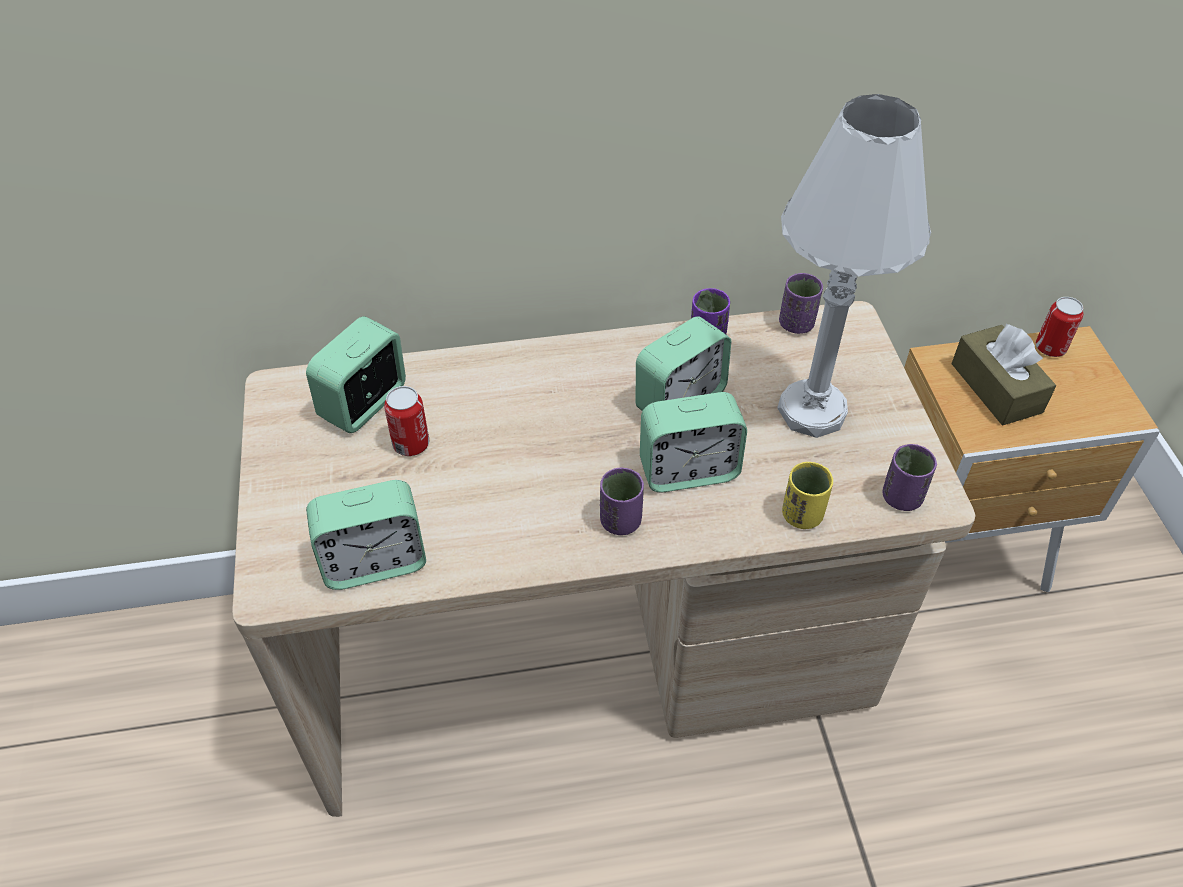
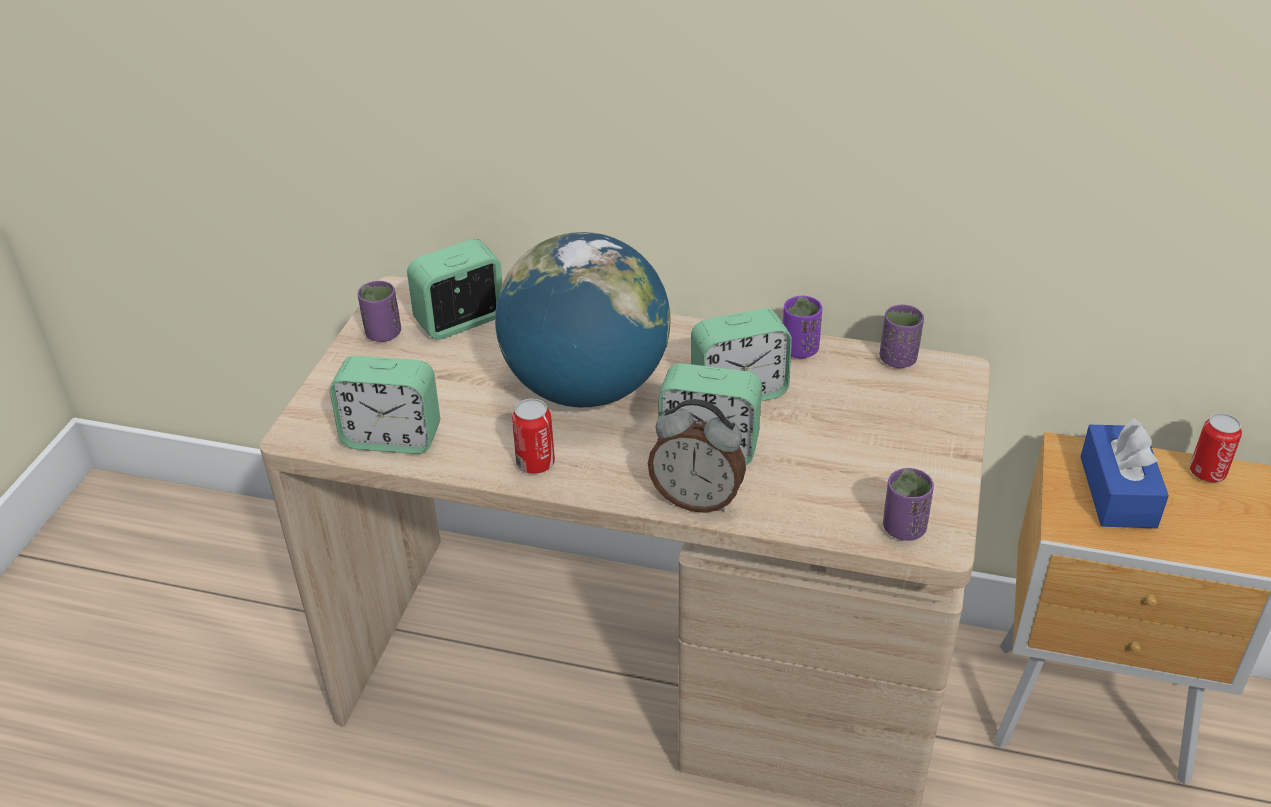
camera: 25 degrees right, 10 degrees down
(411, 444) = (479, 361): can -> can (535, 463)
(536, 442) = (586, 388): none -> globe
(620, 521) = (619, 469): purple cup -> purple cup (383, 334)
(710, 529) = (697, 499): none -> alarm clock
(802, 515) = (793, 514): yellow cup -> none
(811, 411) = (862, 434): white table lamp -> none
(996, 388) = (1117, 492): brown tissue box -> blue tissue box

